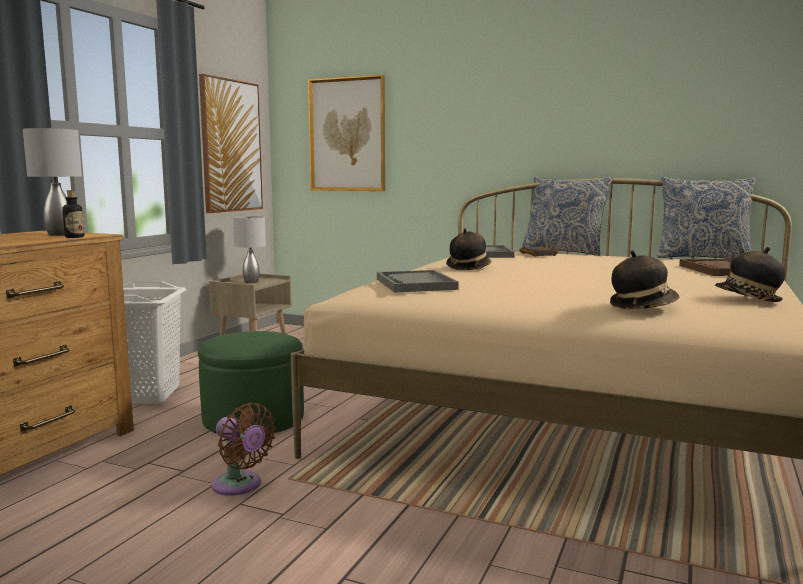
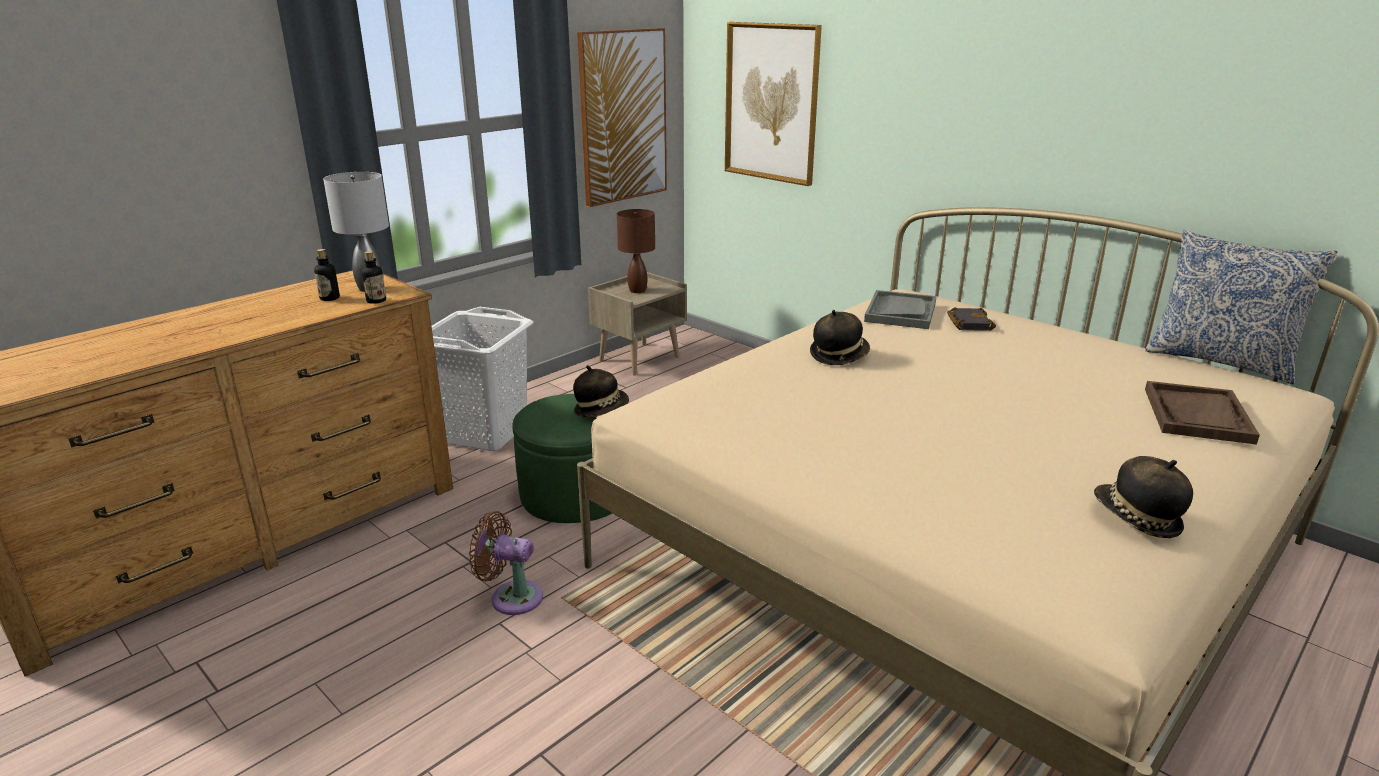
camera: 20 degrees right, 15 degrees up
(24, 238) = (329, 298): none -> bottle
(240, 486) = (511, 597): brown fan -> brown fan turned 135 degrees clockwise
(251, 282) = (637, 290): grey table lamp -> brown table lamp
(416, 284) = (732, 398): grey tray -> none
(563, 252) = (1023, 312): pillow -> none
(642, 306) = (958, 515): hat -> hat (601, 410)

